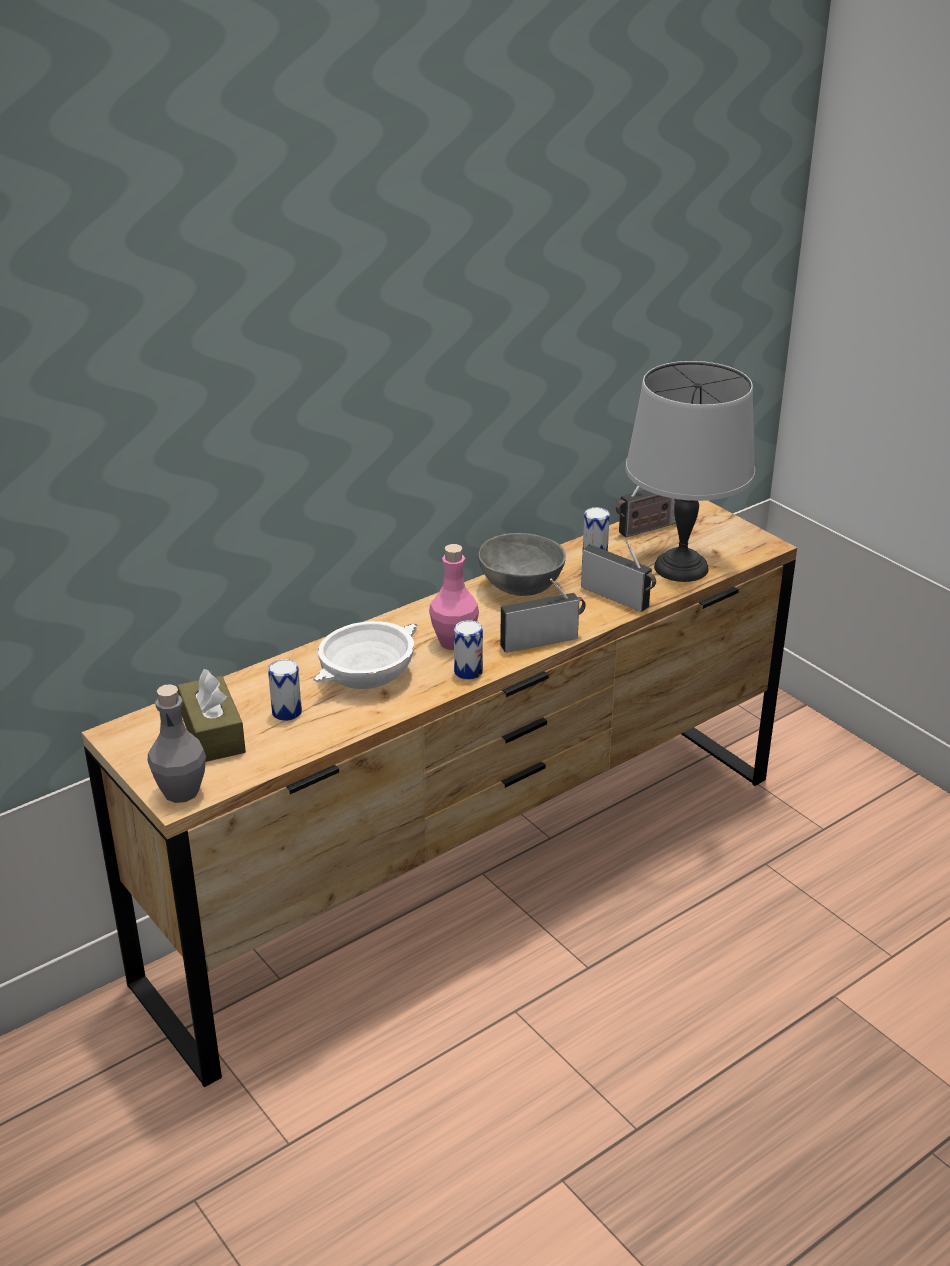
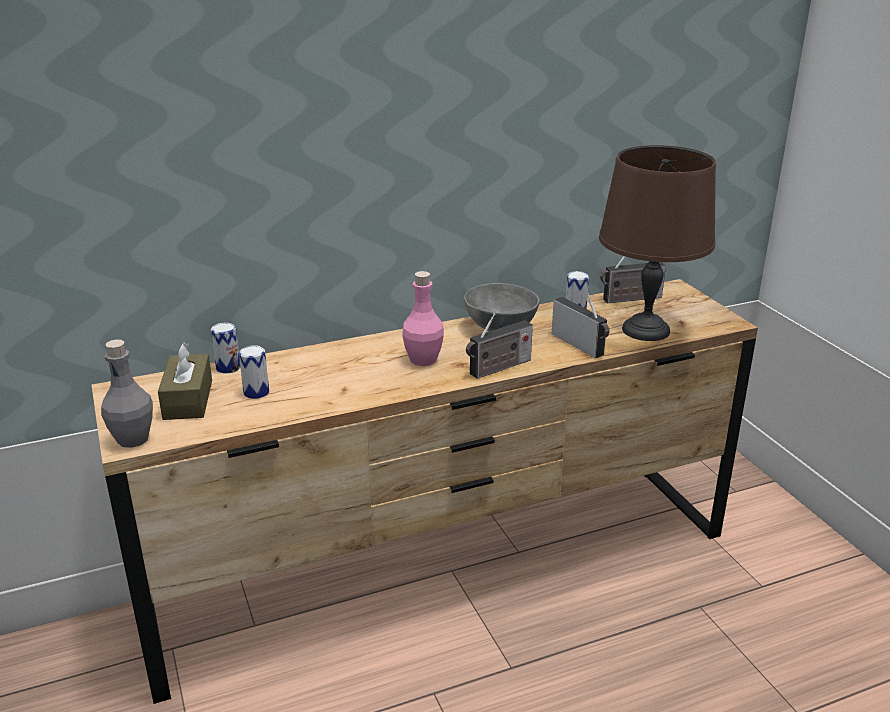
camera: 15 degrees right, 5 degrees down
(367, 675) = (338, 374): white bowl -> none
(468, 672) = (422, 383): can -> can (228, 368)
(542, 640) = (498, 368): radio -> radio turned 150 degrees clockwise
(680, 567) = (645, 329): grey table lamp -> brown table lamp

